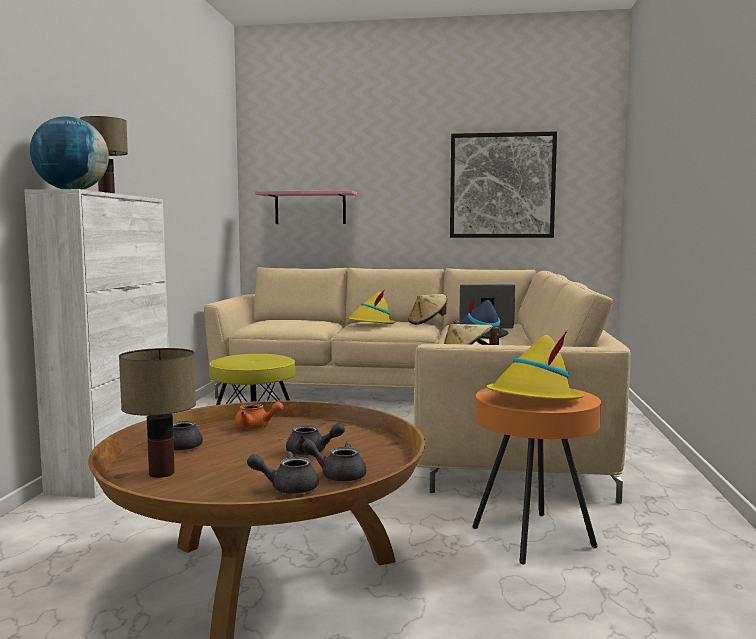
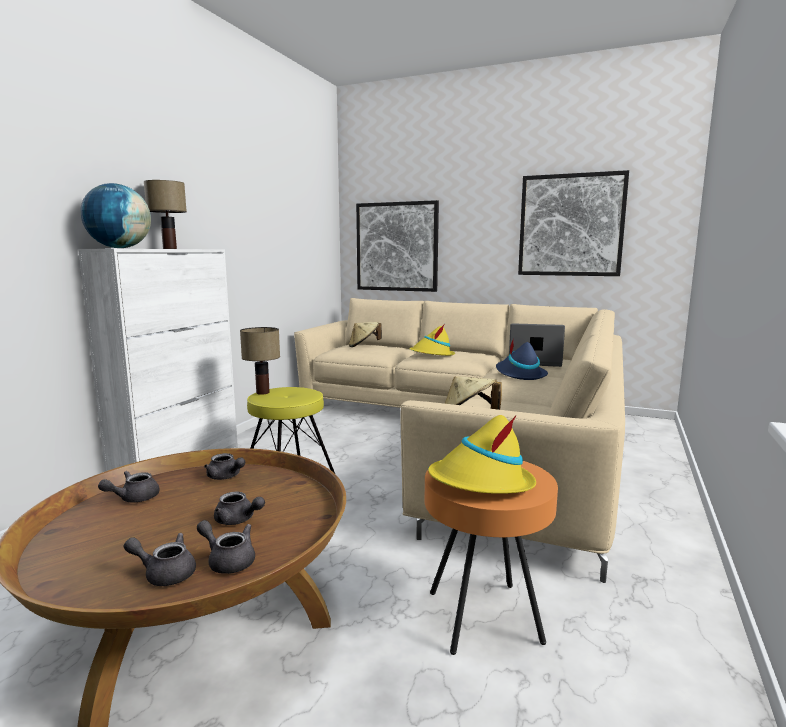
camera: 15 degrees right, 5 degrees up
(160, 474) = (84, 533): table lamp -> table lamp (262, 393)
(256, 427) = (226, 477): orange teapot -> grey teapot
(310, 208) = (397, 247): pink shelf -> picture
(427, 323) = (486, 355): beige hat -> beige hat (364, 346)

